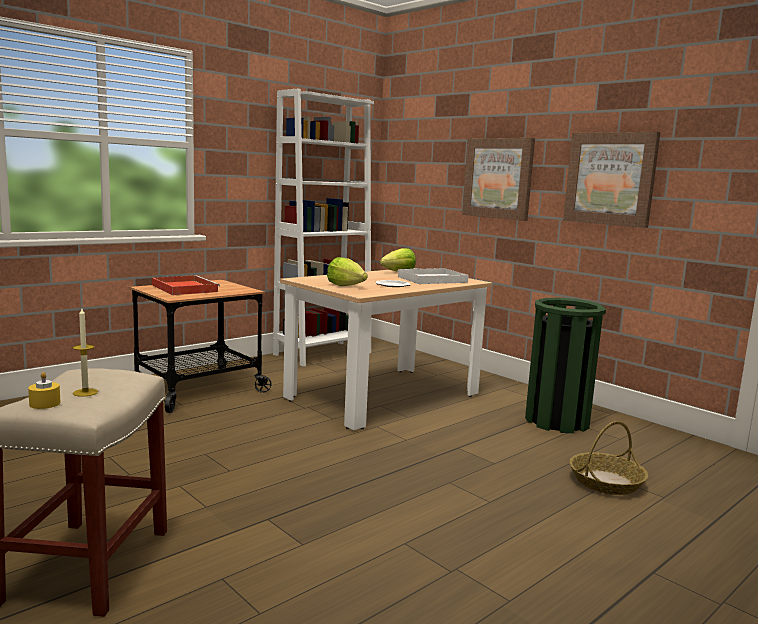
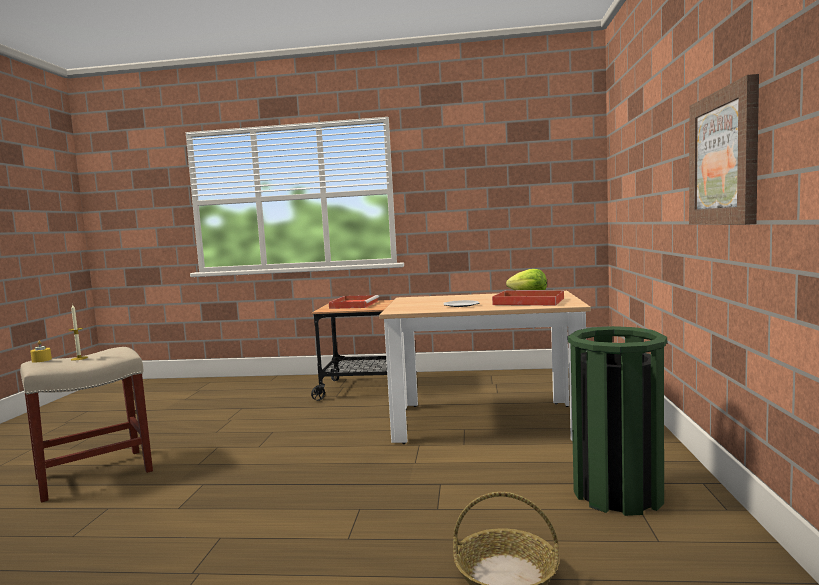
camera: 50 degrees right, 5 degrees down
(322, 353) = (521, 376): white bookcase -> none
(345, 285) = (417, 304): lettuce -> none
(431, 279) = (527, 301): white tray -> red tray
(498, 178) = (657, 180): picture -> none

